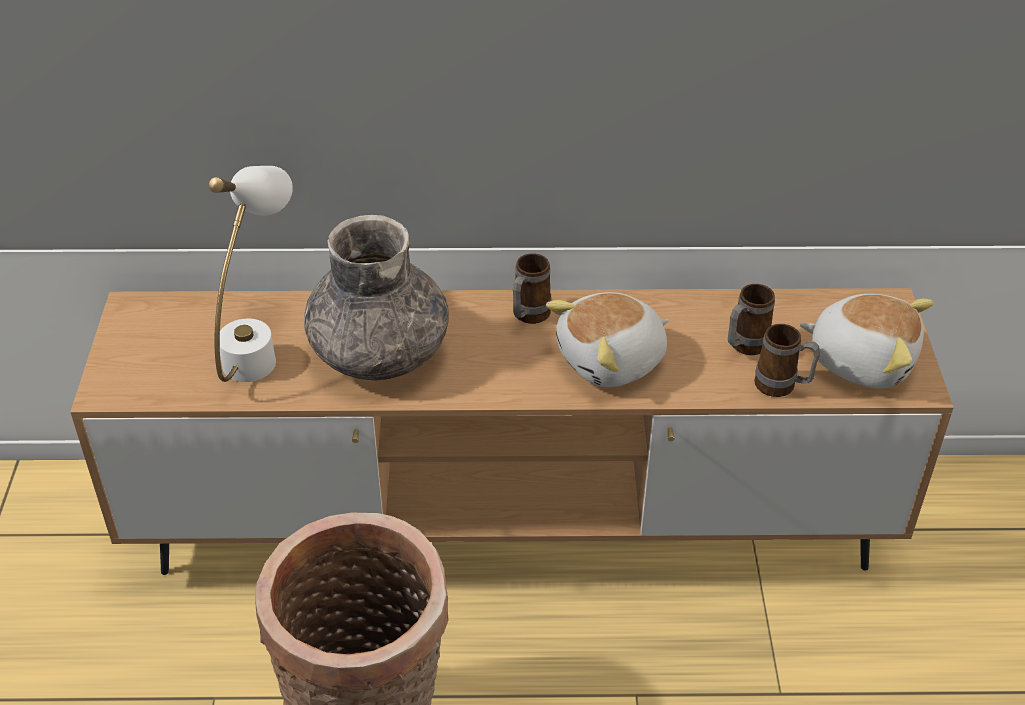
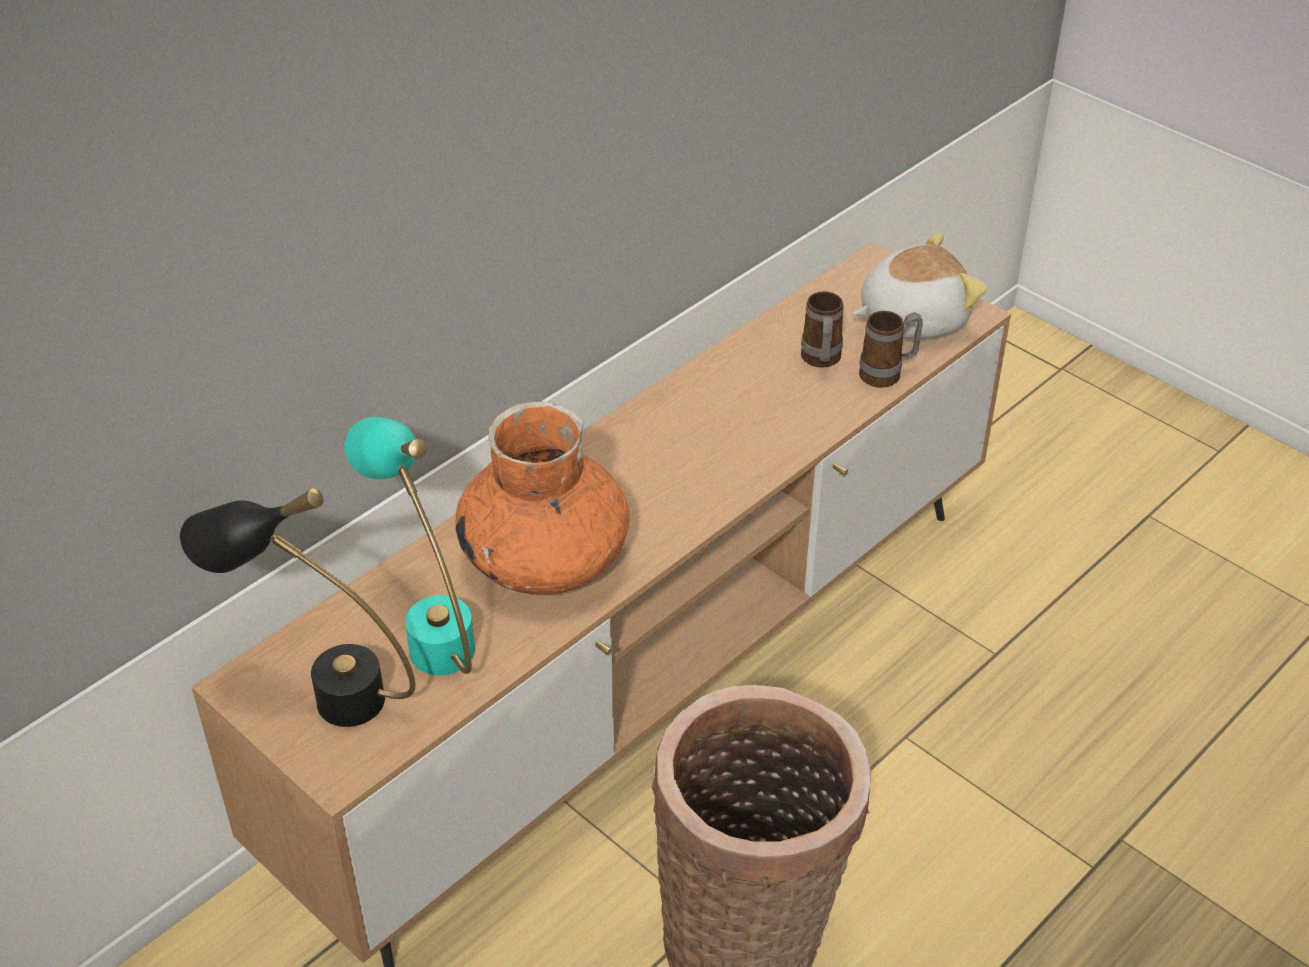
camera: 45 degrees left, 0 degrees up
(158, 340) = (319, 692): none -> black table lamp
(259, 346) = (428, 629): white table lamp -> turquoise table lamp
(380, 351) = (545, 558): grey vase -> orange vase
(528, 317) = (627, 446): mug -> none
(612, 361) = (742, 436): plush toy -> none

